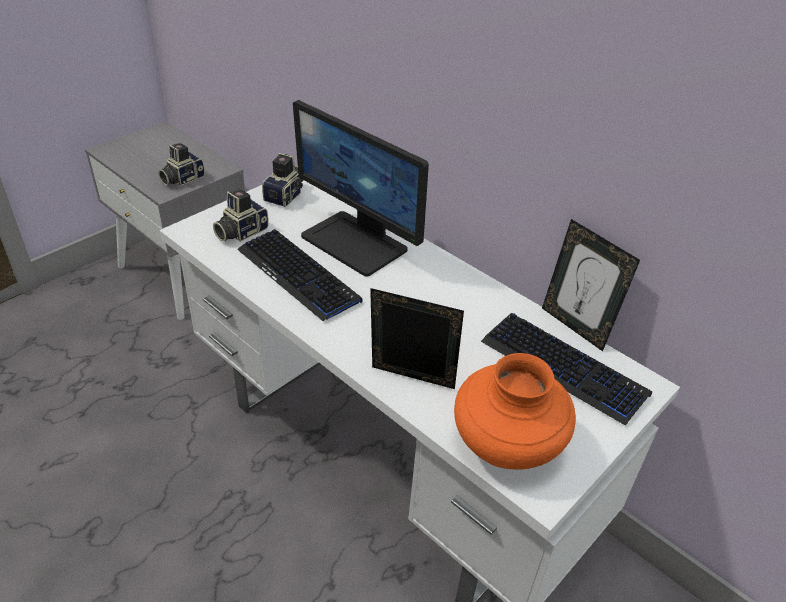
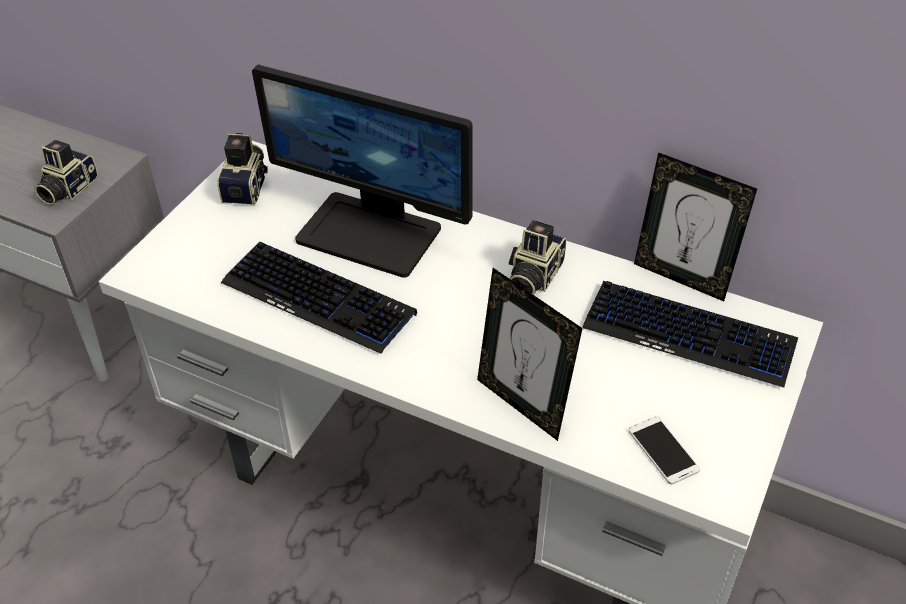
camera: 15 degrees left, 5 degrees up
(240, 232) = (212, 256): camera -> camera (532, 277)
(410, 383) = (522, 404): picture frame -> picture frame turned 135 degrees counterclockwise
(506, 445) = (663, 450): orange vase -> phone

